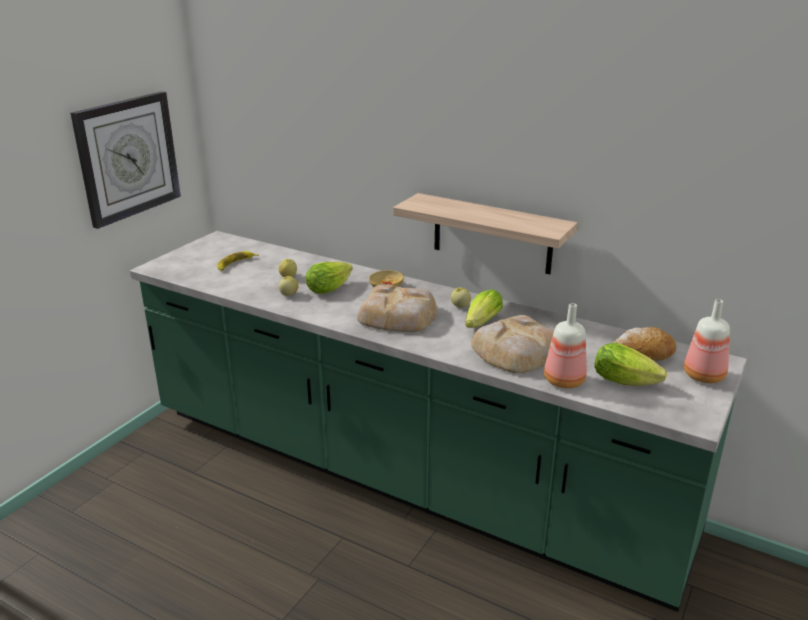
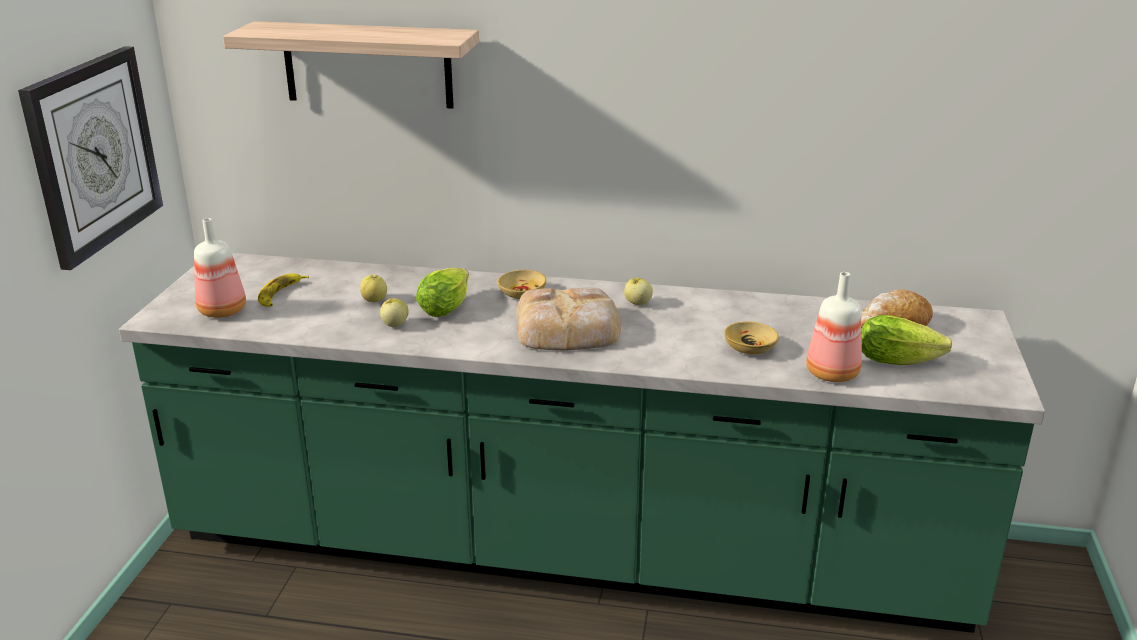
camera: 20 degrees left, 0 degrees up
(480, 324) = (680, 322): lettuce -> none
(492, 234) = (662, 201): shelf -> shelf (367, 65)
(516, 351) = (749, 348): bread -> beige bowl
(704, 375) = (976, 338): bottle -> bottle (224, 310)

